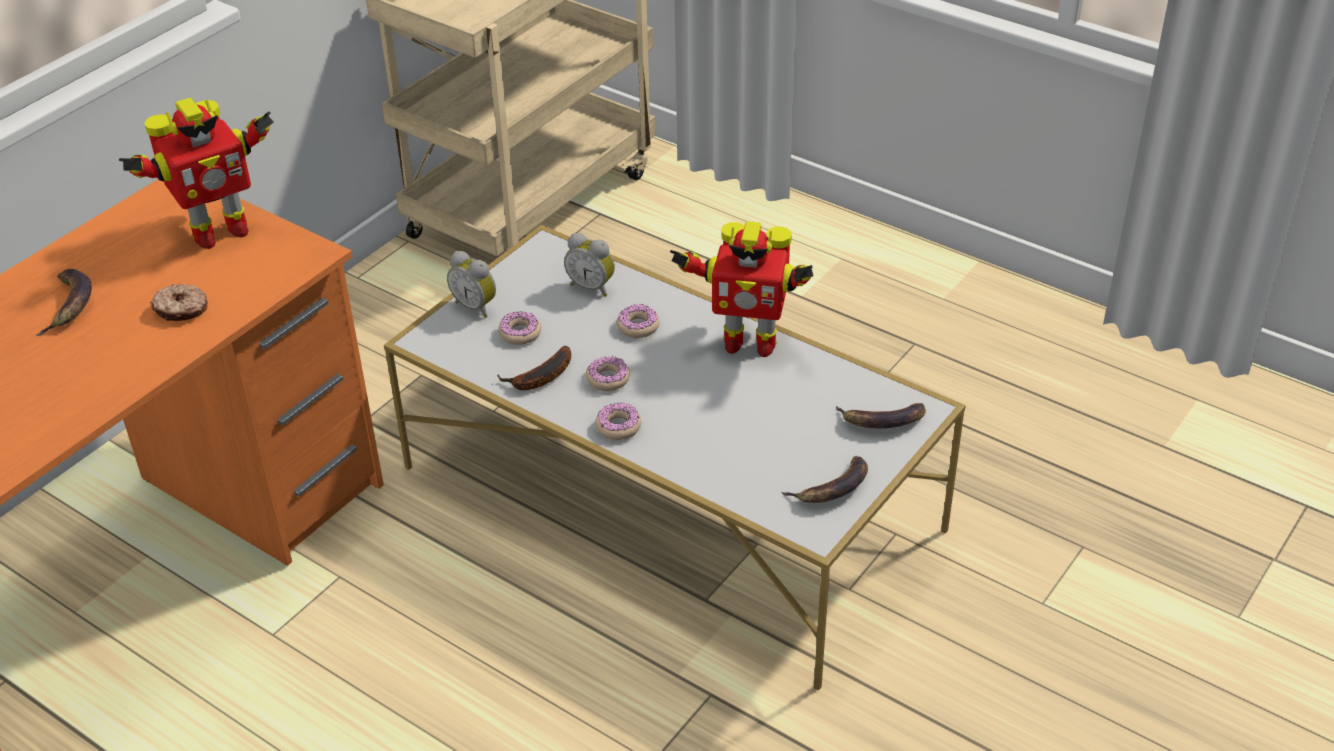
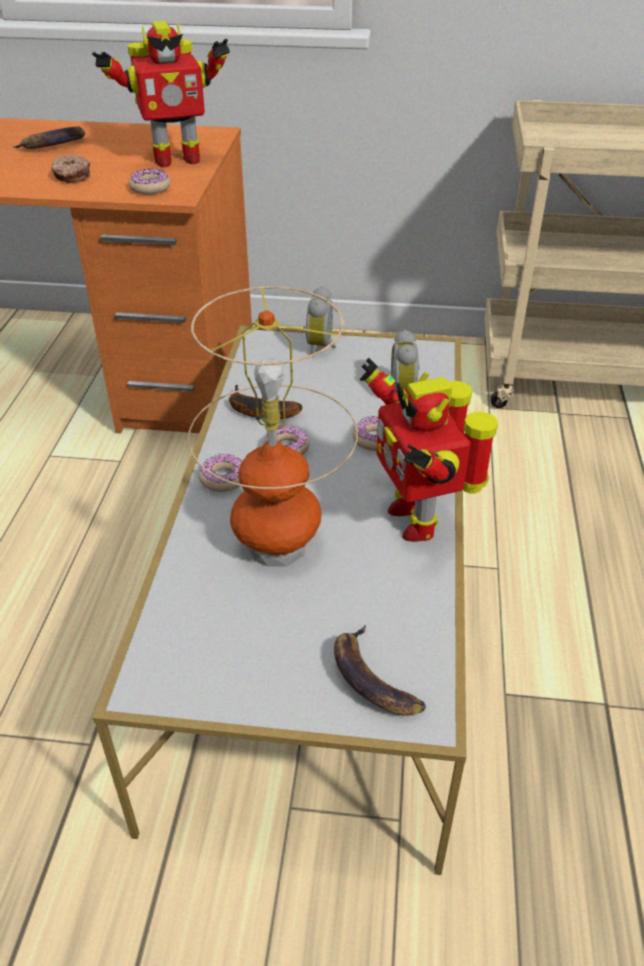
camera: 60 degrees right, 0 degrees up
(218, 232) = (175, 159): toy robot -> toy robot turned 45 degrees counterclockwise
(520, 333) = (308, 380): donut -> donut (150, 188)
(723, 423) = (276, 546): none -> table lamp
(832, 488) = (225, 674): banana -> none

